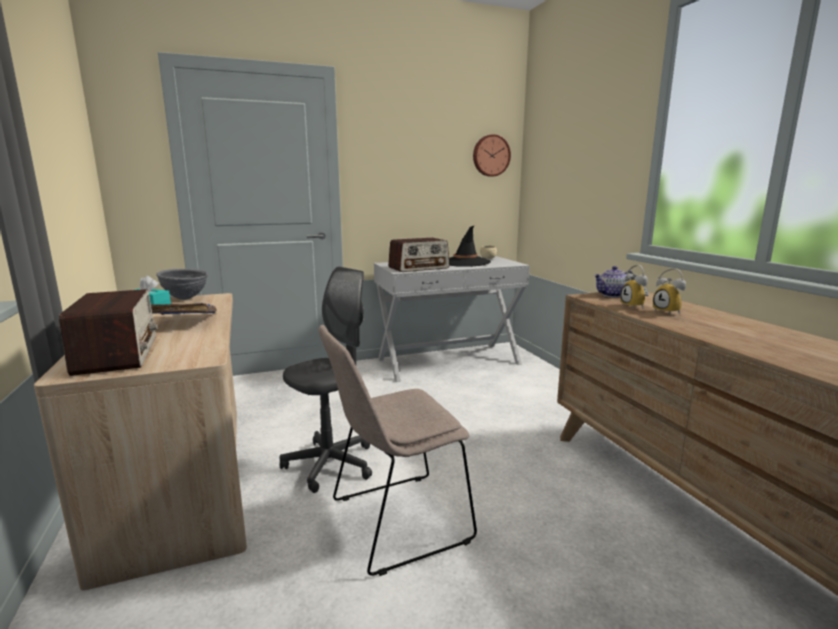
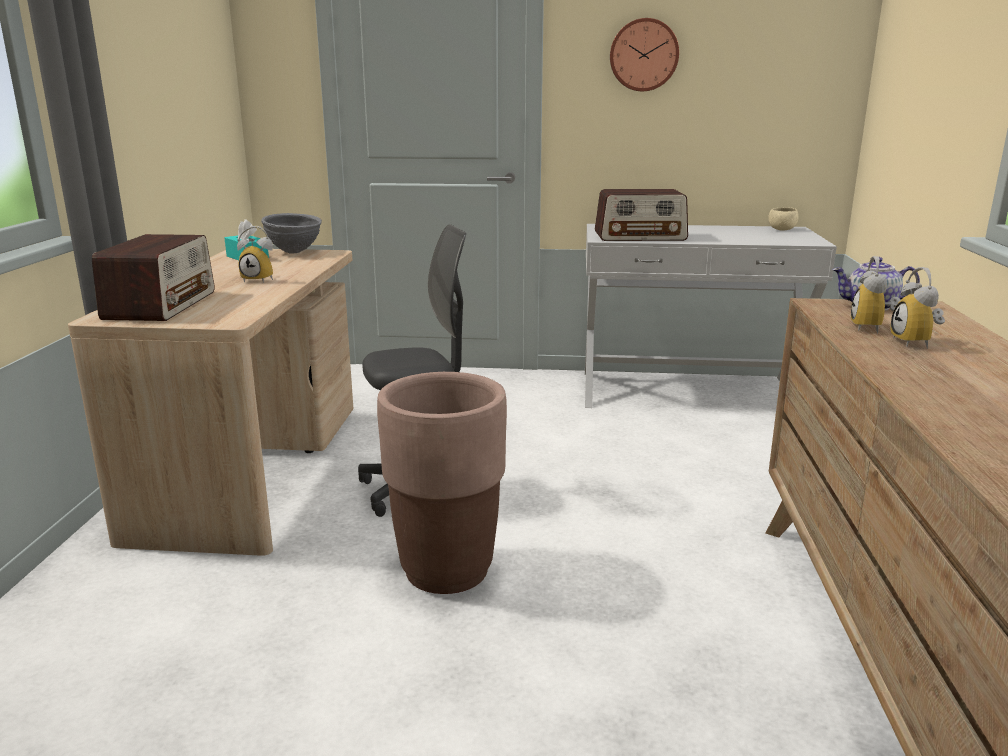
camera: 25 degrees right, 5 degrees up
(185, 322) = (260, 279): blue book -> alarm clock
(395, 522) = (446, 570): beige chair -> brown planter
(465, 262) = (730, 233): black hat -> none
(490, 155) = (809, 49): wall clock -> wall clock (643, 55)

